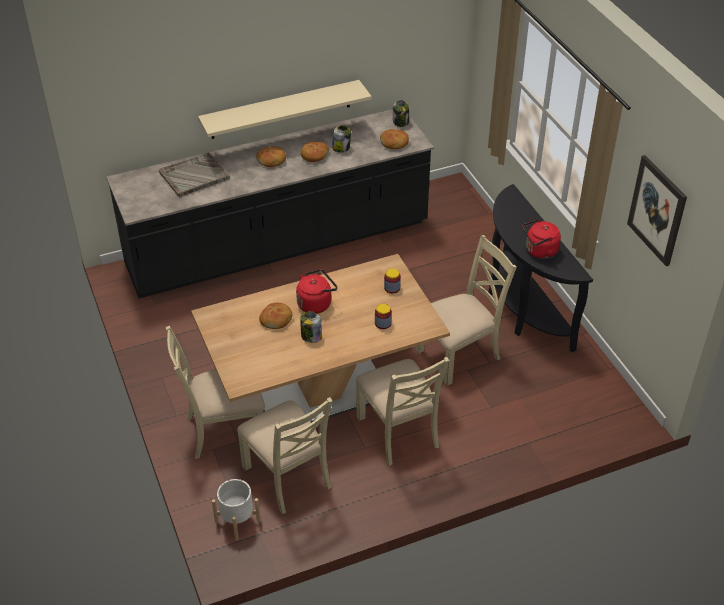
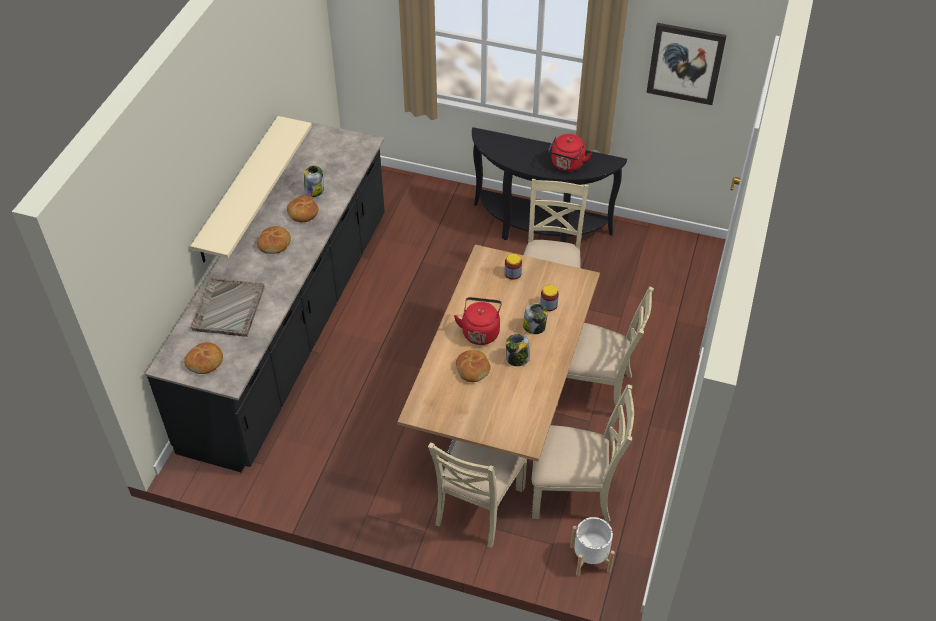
camera: 50 degrees left, 5 degrees up
(394, 143) = (350, 156): bread -> bread (205, 362)
(401, 122) = (327, 135): jar -> jar (534, 327)

